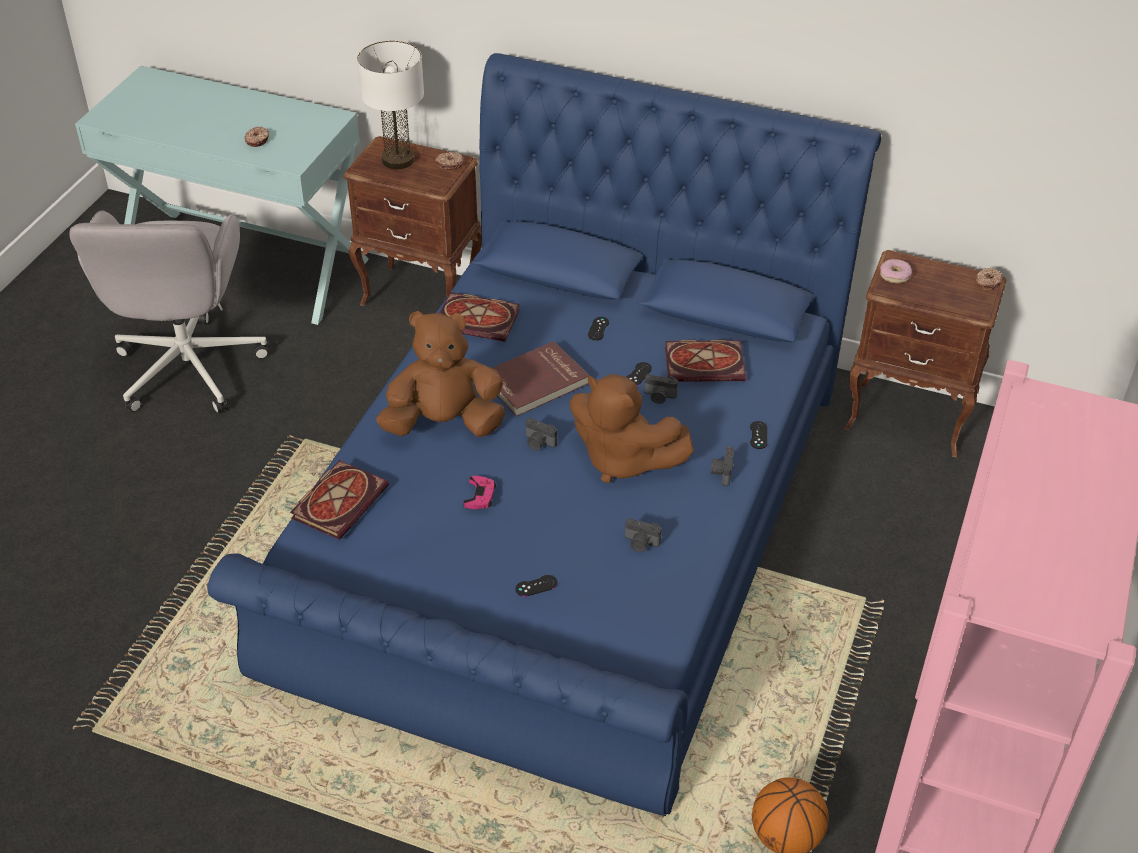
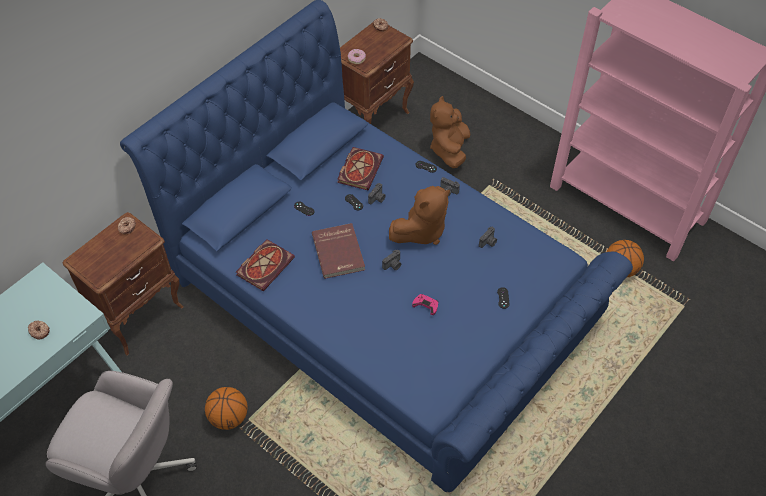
camera: 70 degrees left, 10 degrees up
(302, 420) = (228, 417): none -> basketball
(340, 500) = (403, 378): book -> none
(398, 160) = (103, 256): table lamp -> none
(444, 423) = (355, 308): brown plush toy -> brown plush toy (449, 150)

